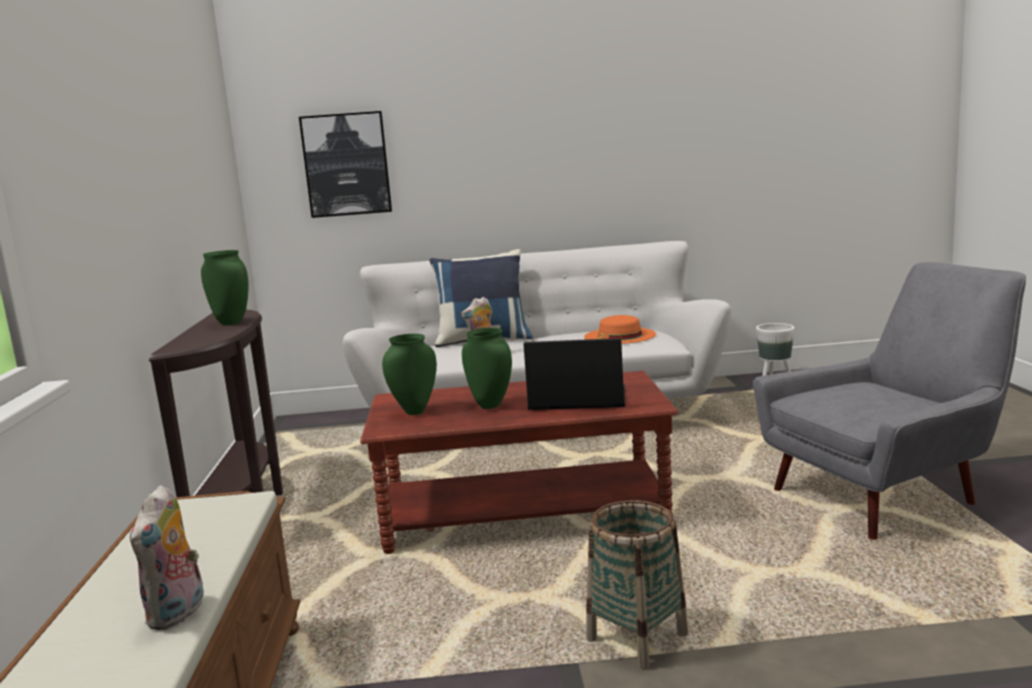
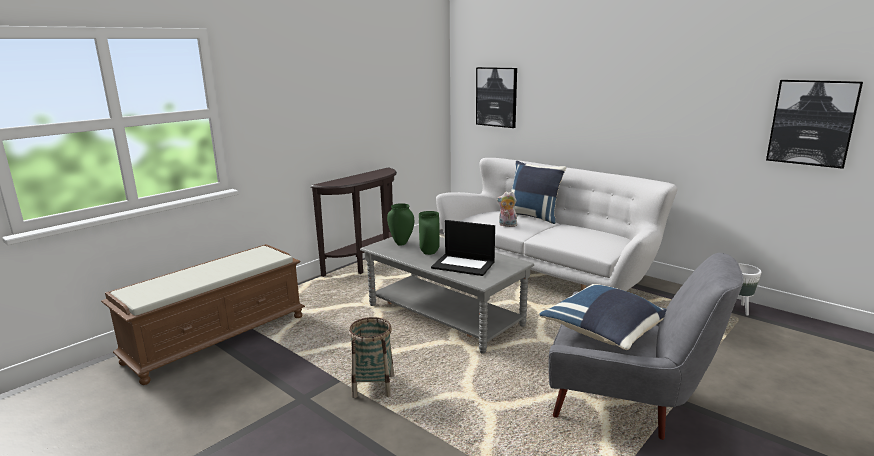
camera: 45 degrees right, 5 degrees up
(178, 614) = (192, 284): plush toy -> none
(232, 323) = (370, 176): green vase -> none
(524, 513) = (444, 315): brown coffee table -> grey coffee table
(576, 399) = (464, 265): laptop -> laptop turned 150 degrees clockwise
(619, 335) = (595, 238): orange hat -> none
(798, 139) = (812, 123): none -> picture
(865, 401) = (605, 333): none -> blue pillow

